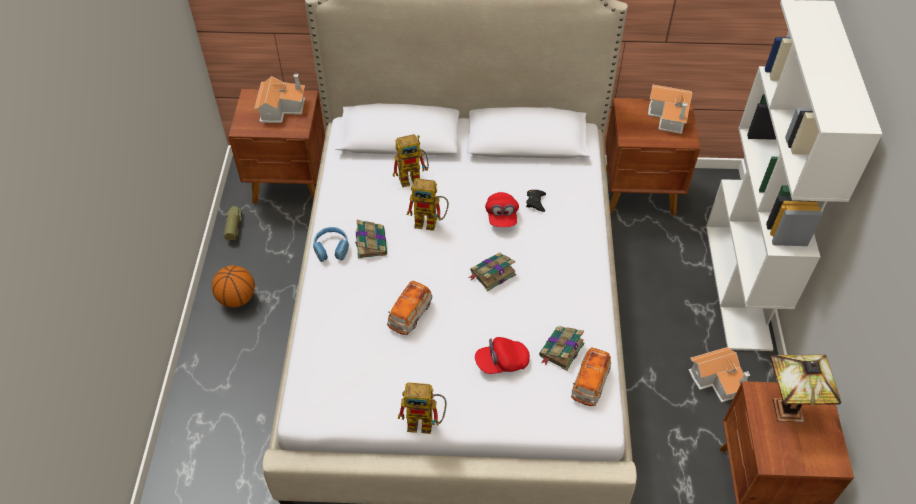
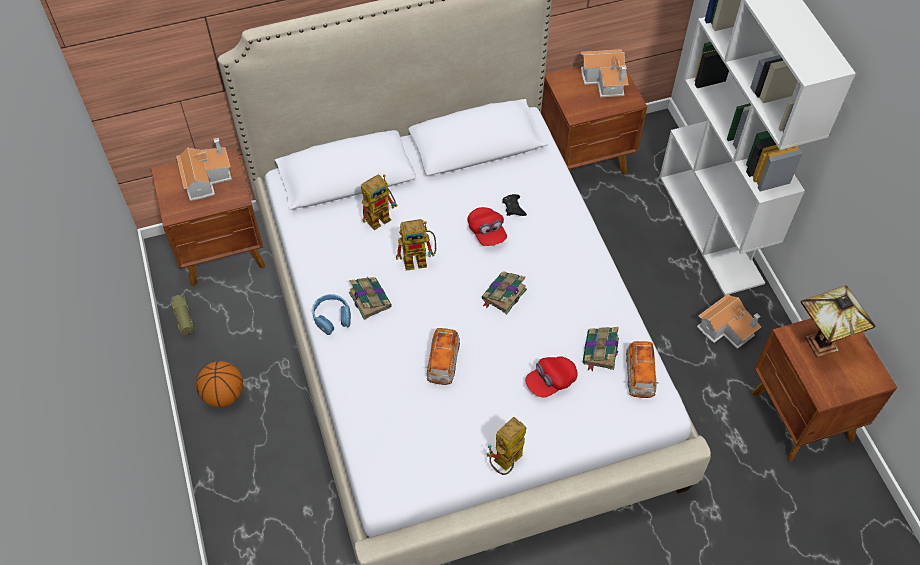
camera: 20 degrees left, 5 degrees up
(426, 422) = (505, 464): toy robot -> toy robot turned 150 degrees clockwise

